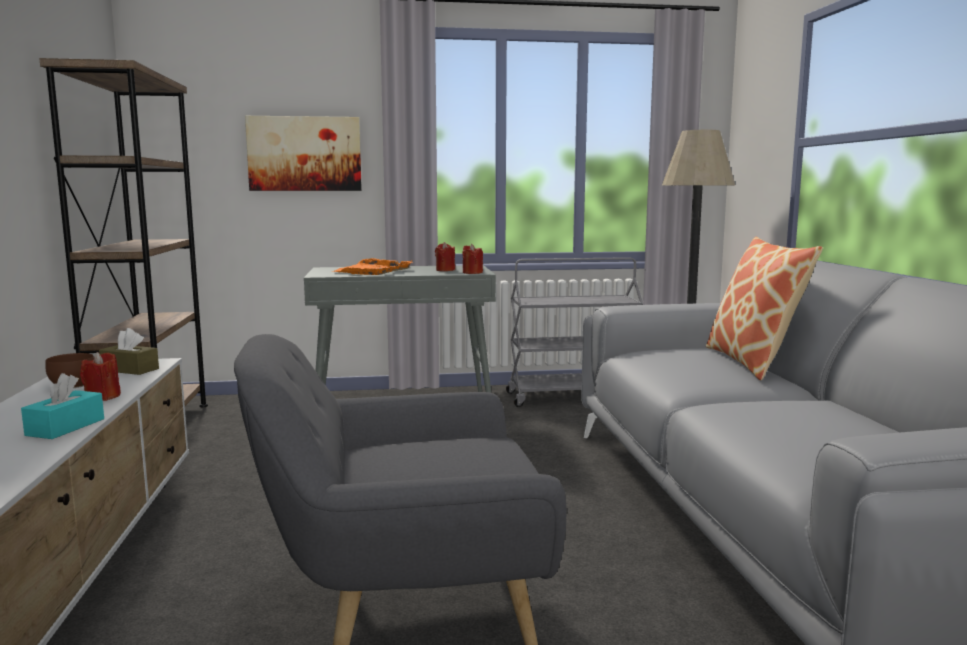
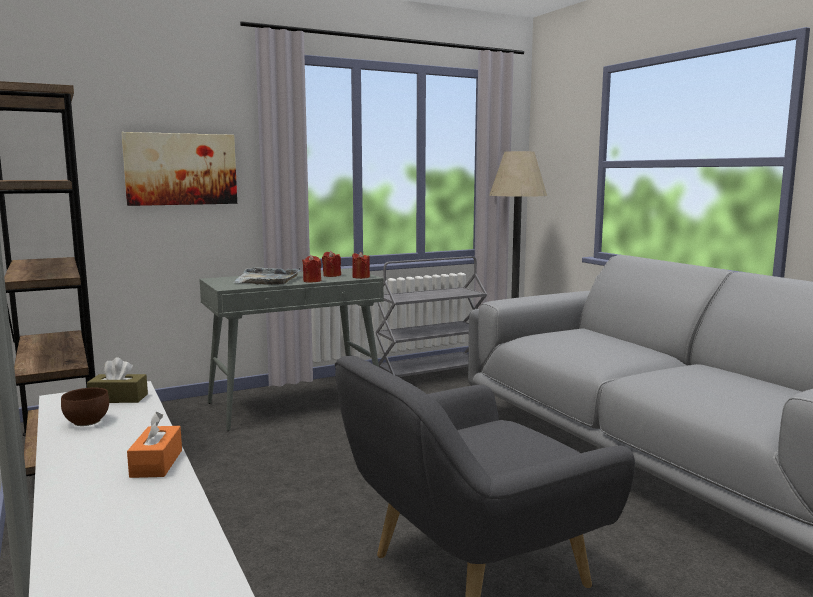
camera: 20 degrees left, 0 degrees up
(65, 427) = (156, 463): turquoise tissue box -> orange tissue box
(102, 397) = (141, 429): red candle -> red candle (312, 281)
(373, 270) = (267, 279): orange tray -> grey tray
(753, 362) = (621, 339): pillow -> none

